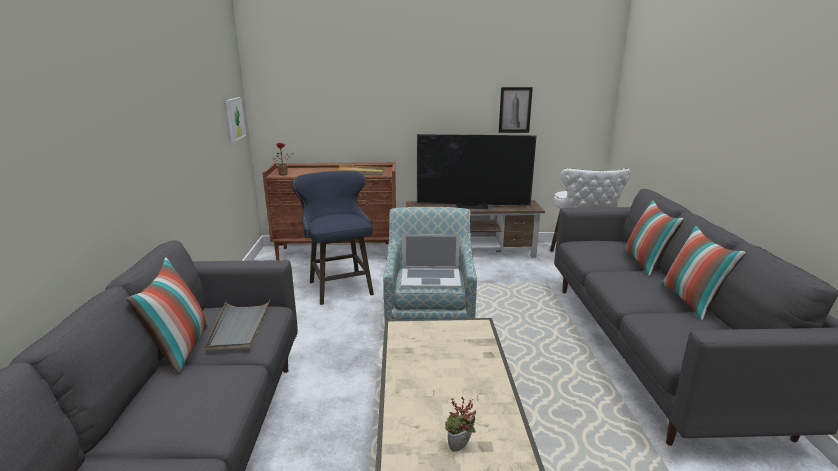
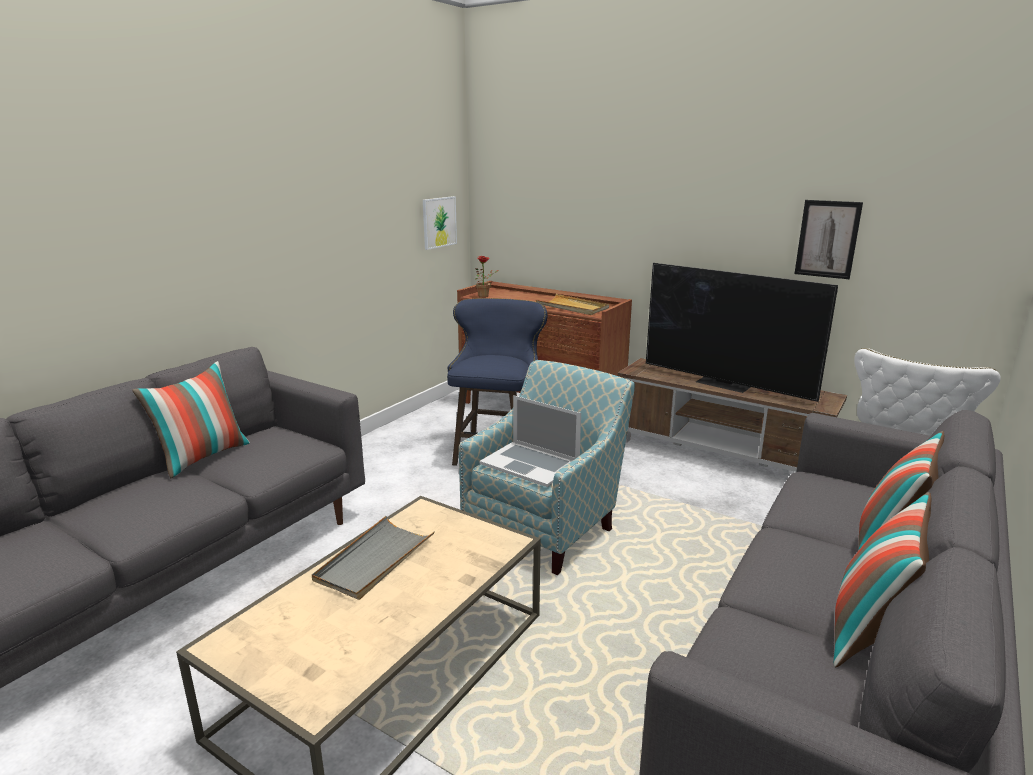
camera: 35 degrees right, 0 degrees up
(239, 327) = (266, 453): grey tray -> grey tray (374, 560)
(460, 449) = (287, 660): potted plant -> none

